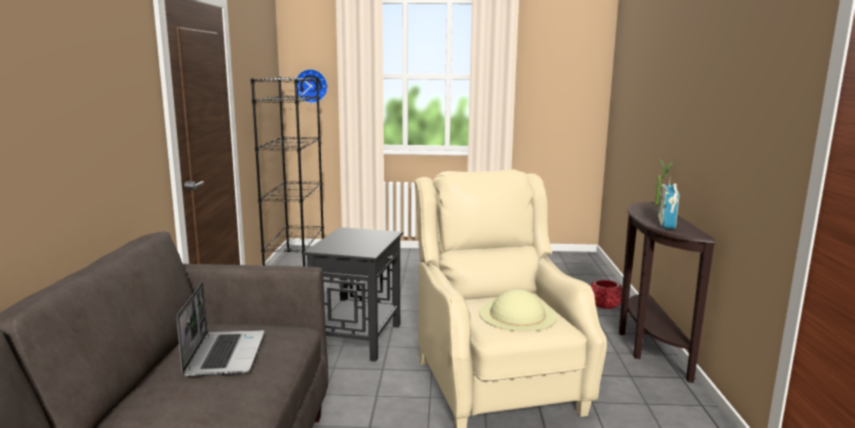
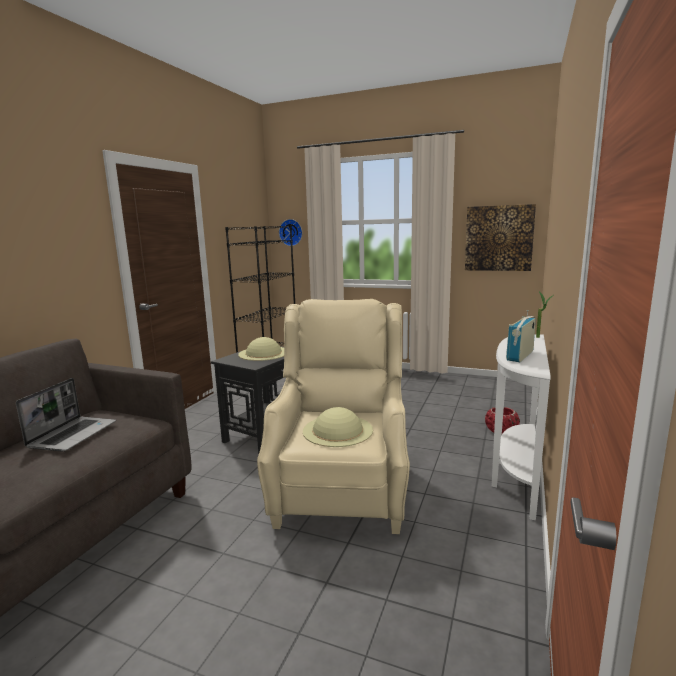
camera: 20 degrees right, 0 degrees up
(358, 238) = (263, 353): none -> beige hat
(562, 100) = (499, 238): none -> picture
(647, 346) = (514, 476): brown console table -> white console table

